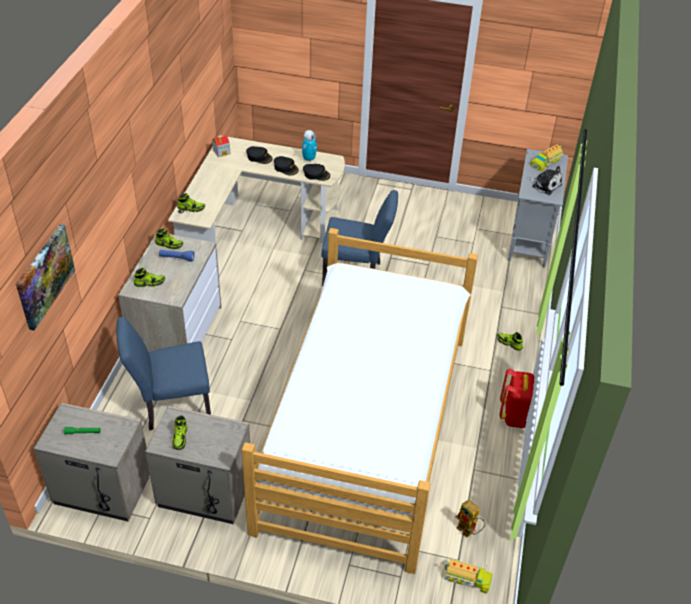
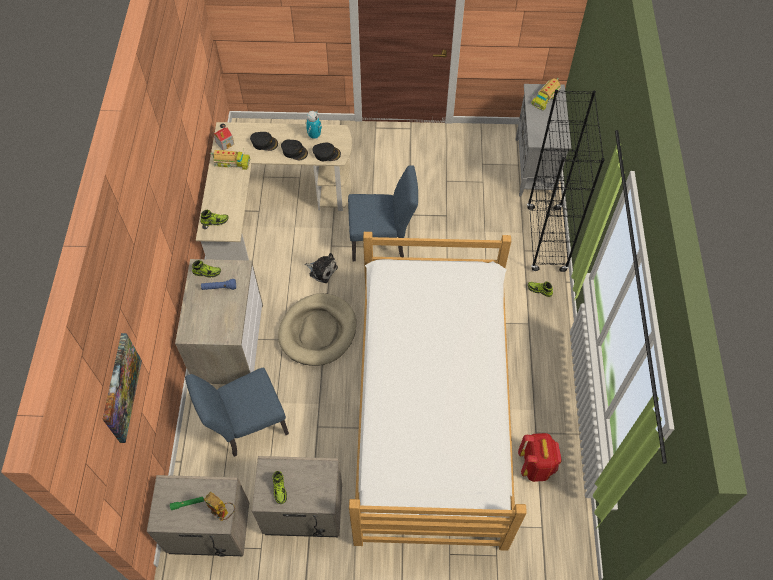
camera: 10 degrees left, 15 degrees up
(149, 283) = (201, 322): shoe -> none
(269, 338) = (318, 331): none -> beige dog bed
(466, 579) = (553, 544): toy truck -> toy truck (231, 163)
(469, 531) = (545, 496): toy robot -> toy robot (223, 513)
(516, 416) = (561, 368): red backpack -> red backpack (536, 466)
(527, 301) = (546, 239): none -> black bookcase
(545, 185) = (550, 126): plush toy -> plush toy (322, 270)

